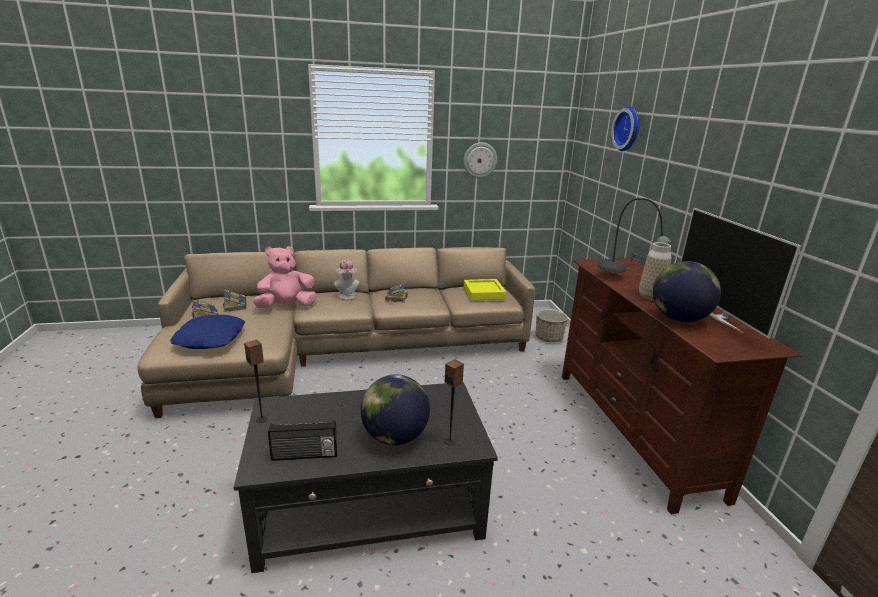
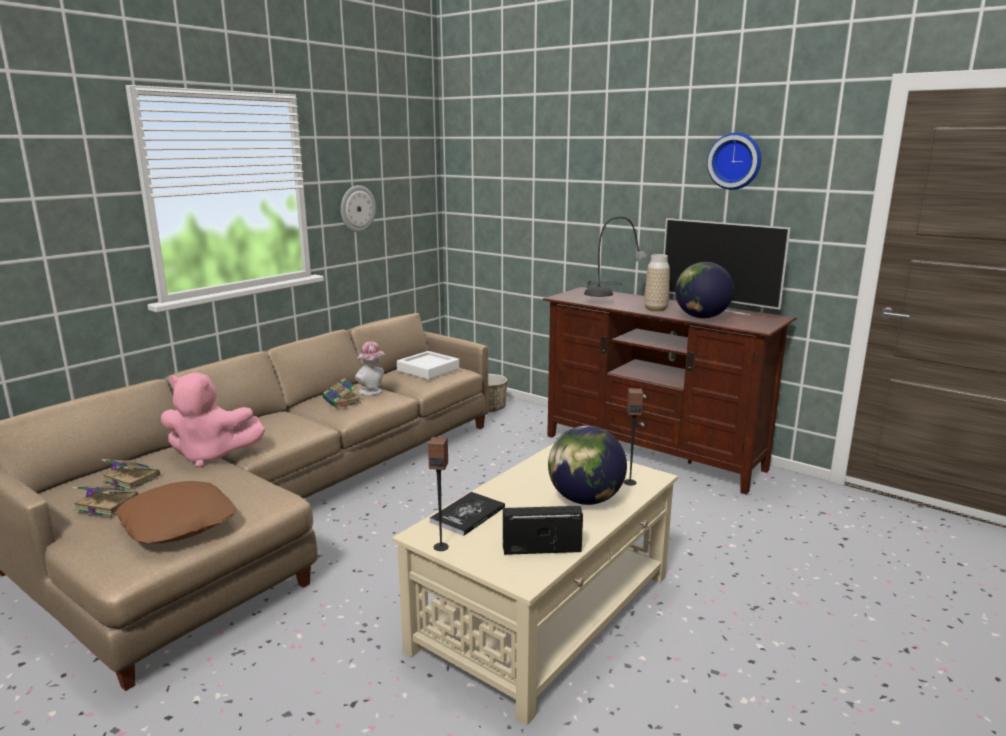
camera: 40 degrees left, 5 degrees down
(211, 338) = (179, 522): blue pillow -> brown pillow
(286, 306) = (211, 455): pink plush toy -> pink plush toy turned 105 degrees counterclockwise
(304, 455) = (541, 548): radio -> radio turned 135 degrees counterclockwise
(312, 406) = (467, 515): none -> book
(347, 297) = (277, 420): hat -> hat (373, 391)
(370, 506) = (546, 611): black coffee table -> beige coffee table
(484, 293) = (428, 370): yellow tray -> white tray
(628, 129) = (538, 154): wall clock -> wall clock (735, 161)

